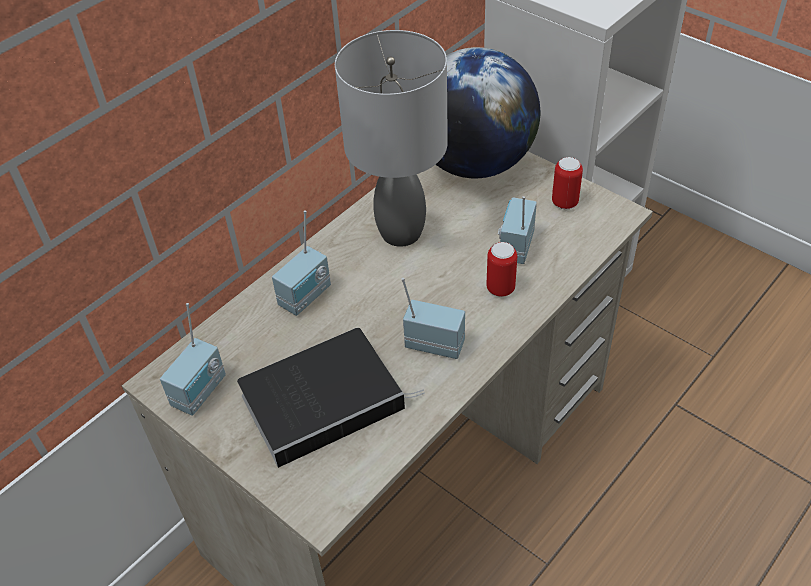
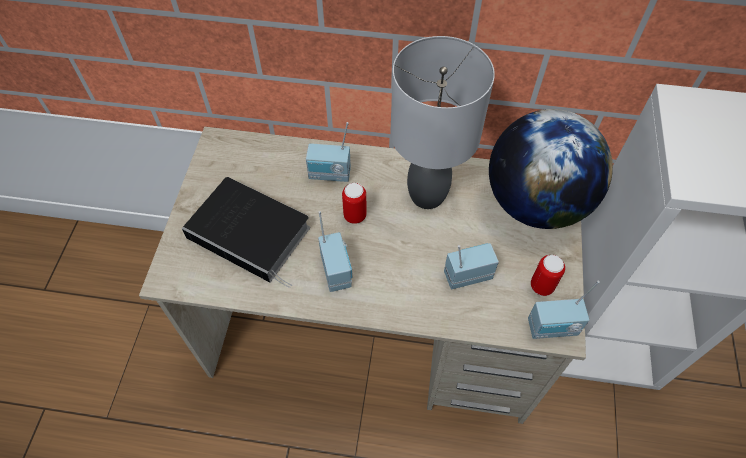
camera: 55 degrees right, 10 degrees up
(201, 392) = (220, 166): radio -> radio (553, 329)
(500, 288) = (416, 286): can -> can (355, 216)

